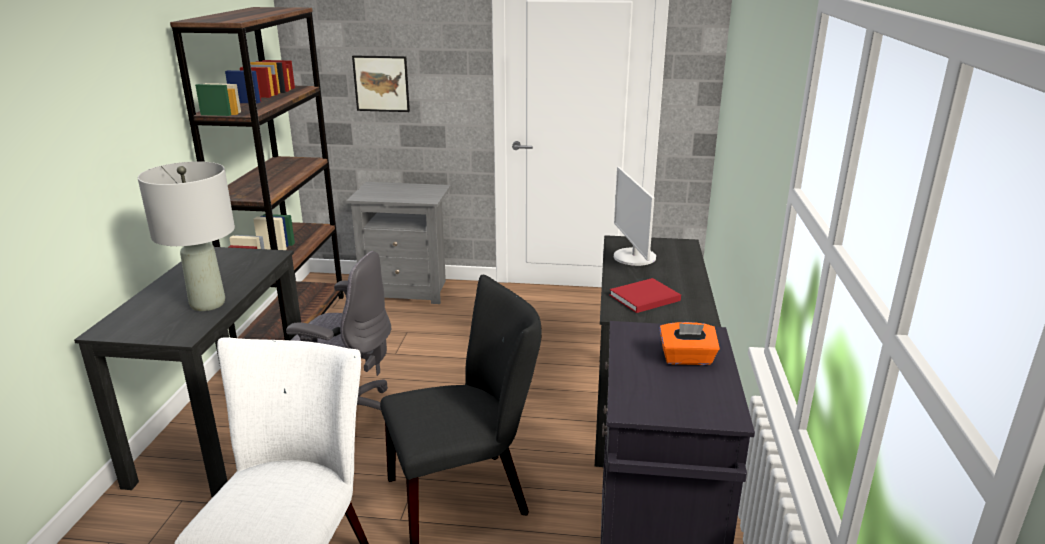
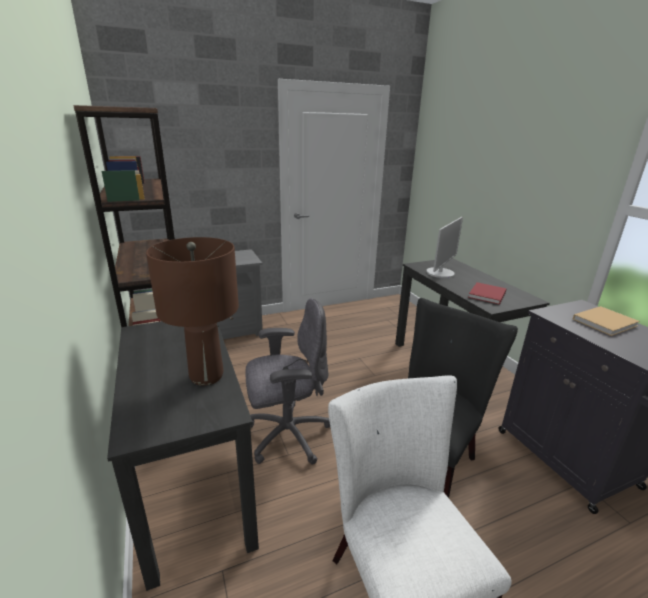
camera: 30 degrees left, 0 degrees up
(208, 303) = (206, 376): grey table lamp -> brown table lamp
(381, 83) = (195, 177): picture -> none
(634, 257) = (440, 273): monitor -> monitor turned 105 degrees counterclockwise
(687, 359) = (605, 322): orange tissue box -> beige book

